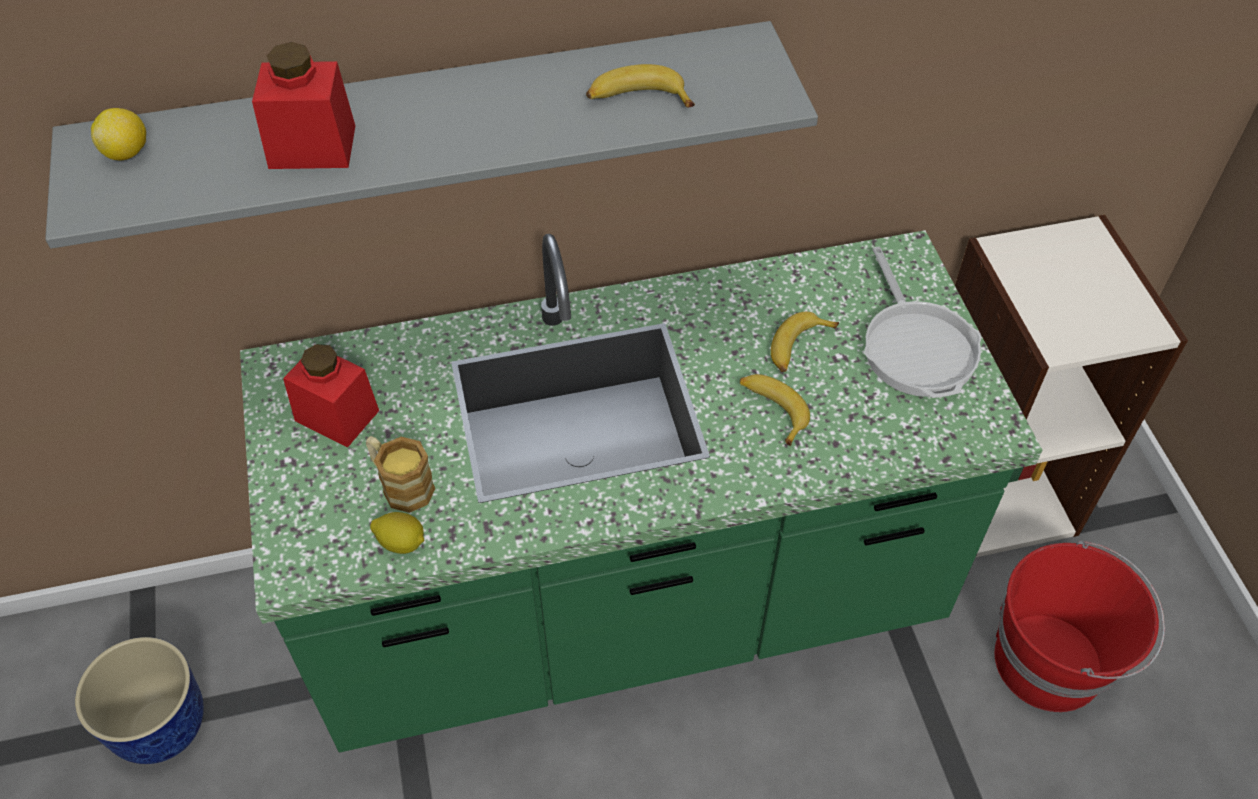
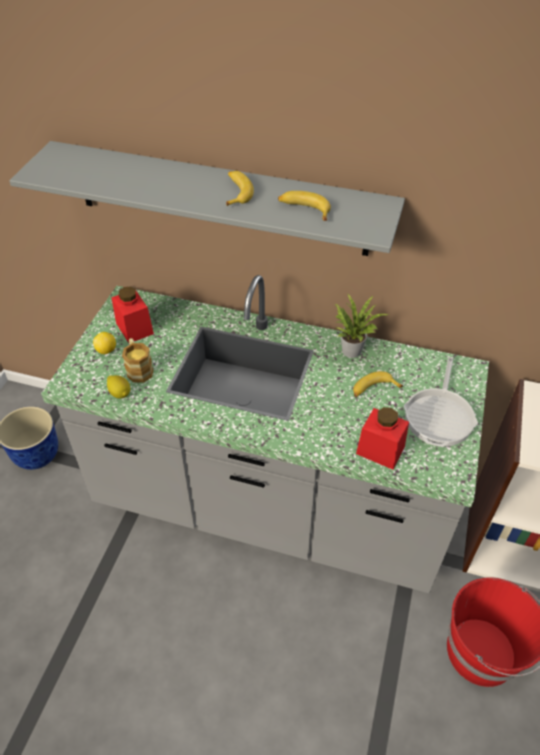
camera: 30 degrees right, 5 degrees down
(127, 153) = (68, 159): lemon -> lemon (106, 350)
(312, 147) = (141, 181): red jar -> red jar (380, 450)
(629, 607) = (270, 506): green counter -> grey counter
(720, 295) = (351, 349): none -> potted plant
(772, 410) = (337, 412): banana -> banana (236, 192)

